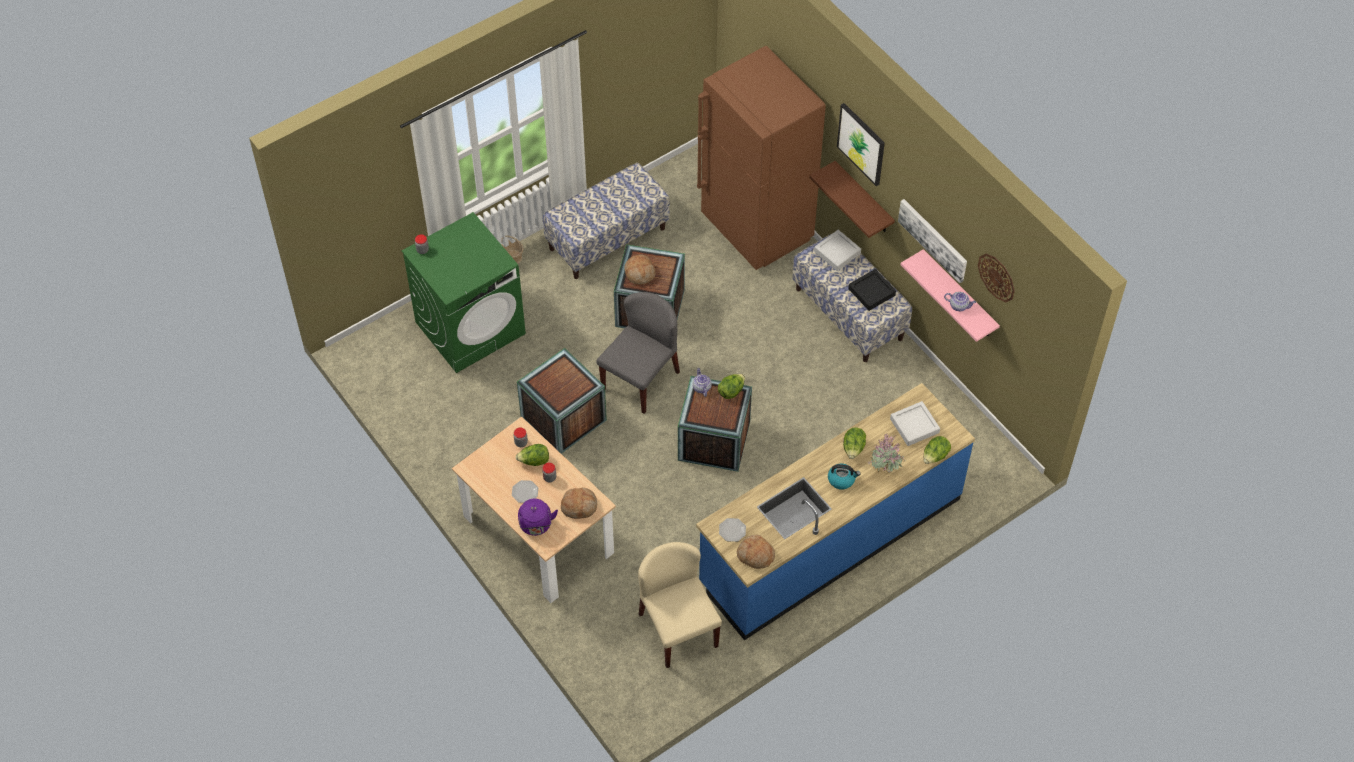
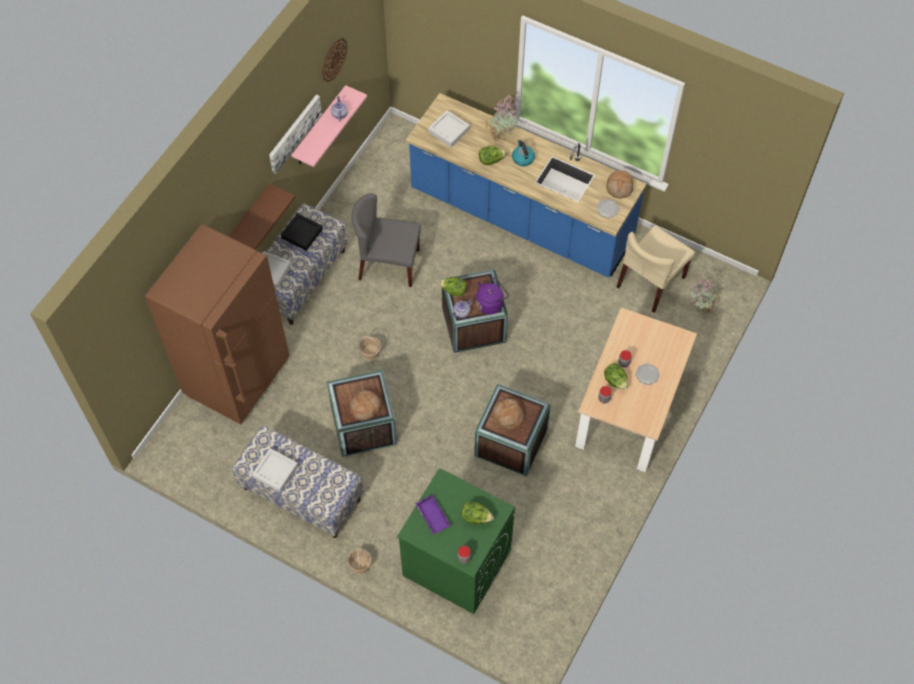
camera: 115 degrees left, 5 degrees up
(475, 242) = (431, 516): none -> purple tray
(536, 526) = (672, 353): purple kettle -> purple kettle (491, 303)
(579, 506) = (636, 331): bread -> bread (508, 416)
(614, 189) = (275, 471): none -> grey tray
(618, 662) = (700, 309): none -> potted plant
(640, 380) = (442, 401): grey chair -> grey chair (388, 264)
(728, 341) = (370, 353): none -> basket
(861, 143) = (230, 190): picture -> none
(935, 456) = (469, 110): lettuce -> lettuce (476, 517)

